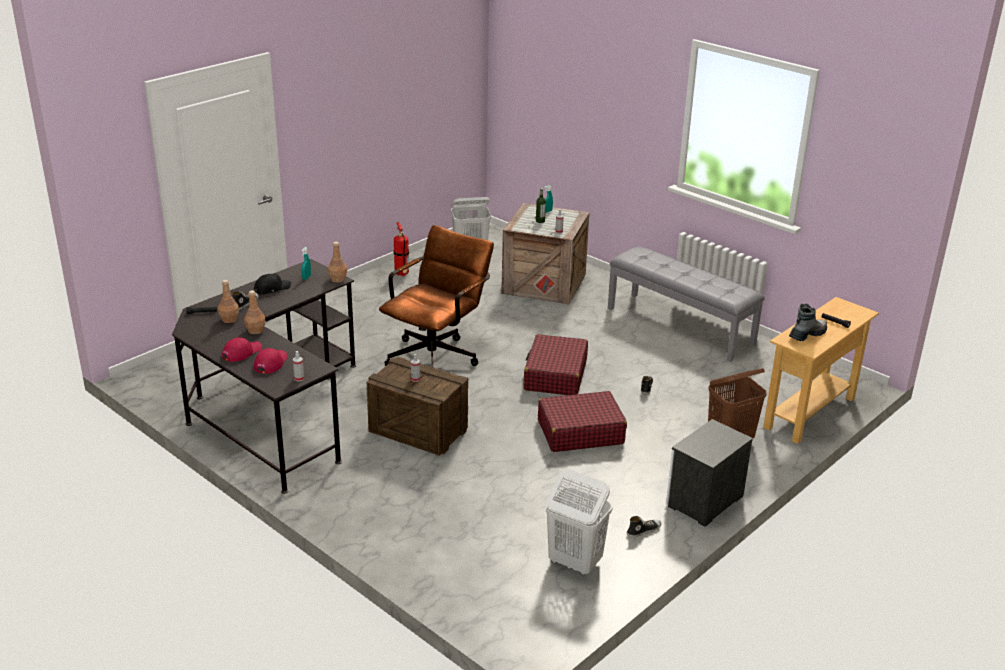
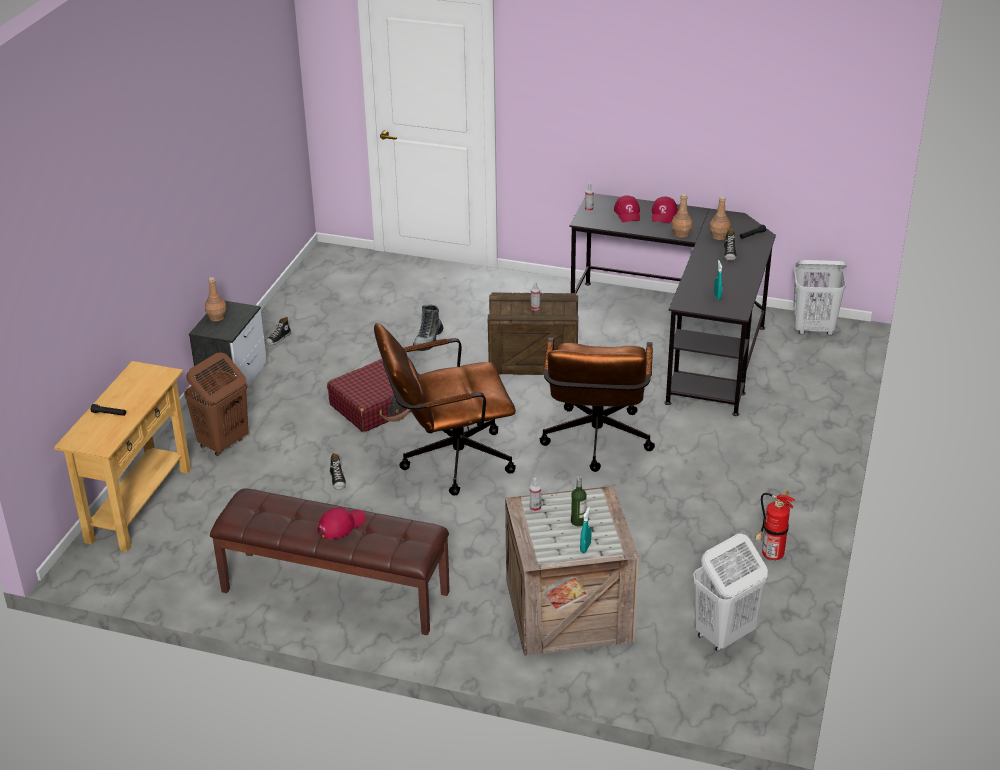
camera: 155 degrees right, 5 degrees up
(271, 288) = (731, 275): black cap -> none
(338, 279) = (684, 304): brown bottle -> brown bottle (216, 317)
(555, 375) = (447, 461): red suitcase -> brown office chair
(574, 562) = (322, 303): white laundry basket -> white laundry basket (813, 329)
(677, 270) = (341, 525): none -> red cap
(680, 326) = (334, 592): grey bench -> brown bench
(807, 335) = (141, 387): boot -> boot (428, 340)

